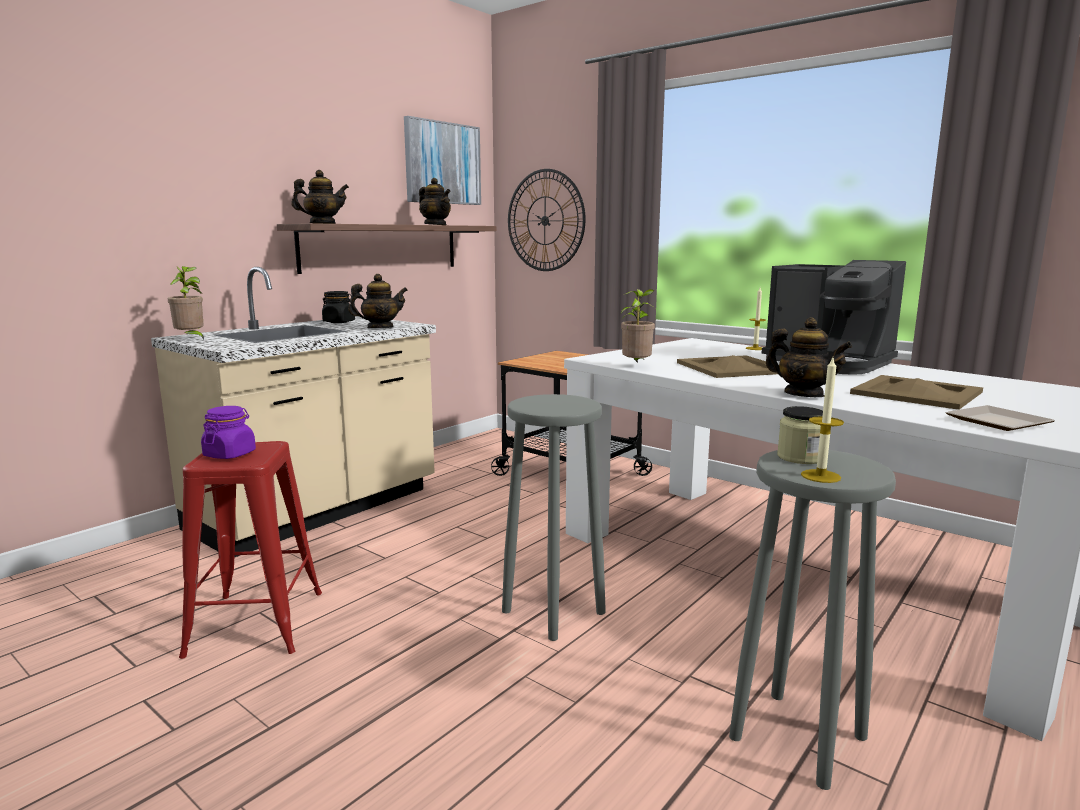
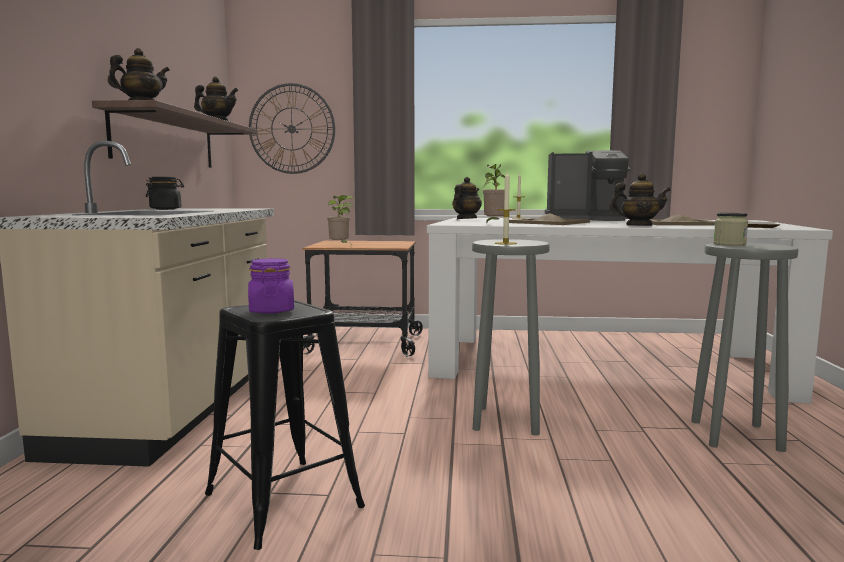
camera: 35 degrees left, 5 degrees down
(191, 339) = (62, 215): potted plant -> potted plant (340, 246)
(256, 623) = (283, 500): red stool -> black stool
(380, 328) = (235, 209): teapot -> teapot (466, 219)
(442, 163) = (200, 67): picture -> none
(820, 476) = (767, 247): candle -> candle (505, 243)

